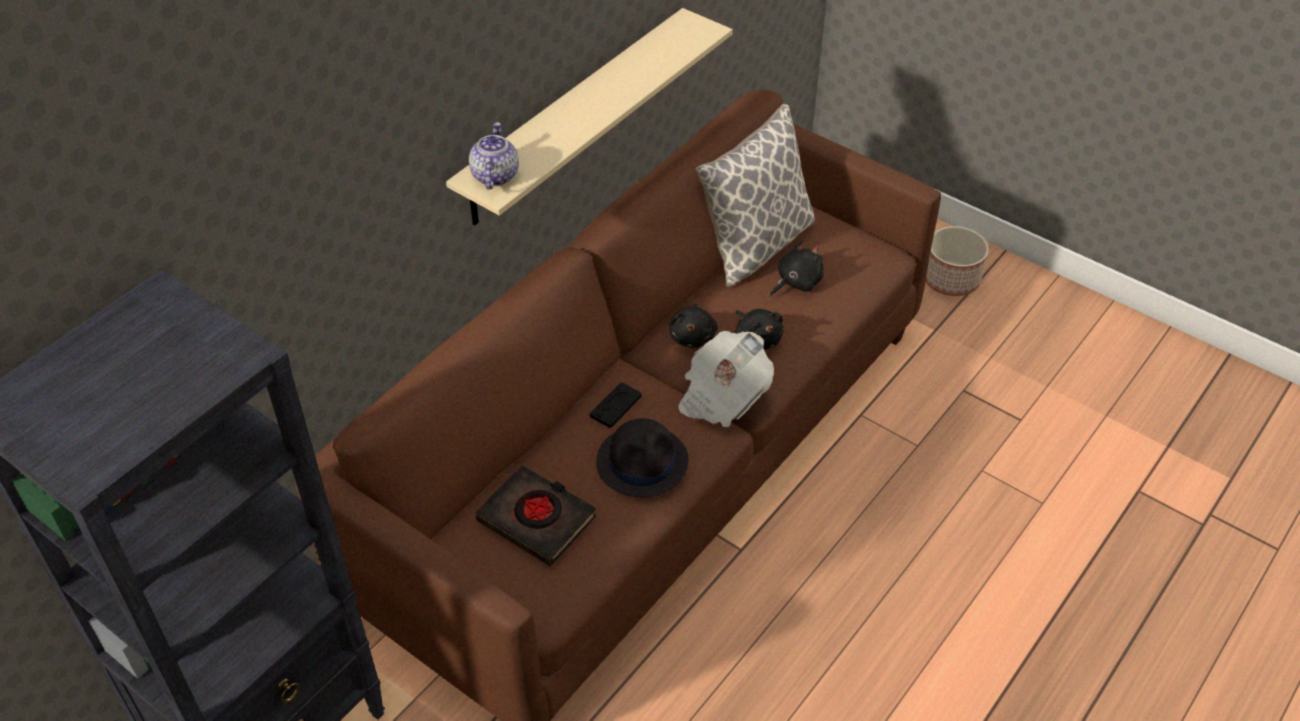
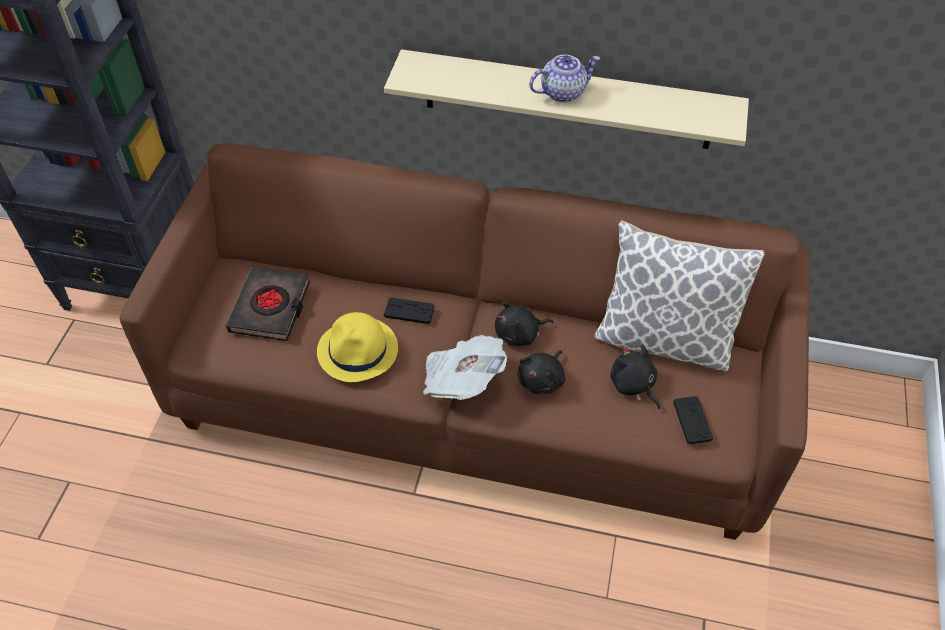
camera: 65 degrees right, 5 degrees up
(494, 175) = (423, 70): teapot -> teapot (563, 92)
(643, 462) = (358, 351): black hat -> yellow hat
(796, 282) = (633, 385): black plush toy -> black plush toy turned 150 degrees counterclockwise
(852, 261) = (692, 420): none -> black game controller
(951, 279) = (853, 560): planter -> none

